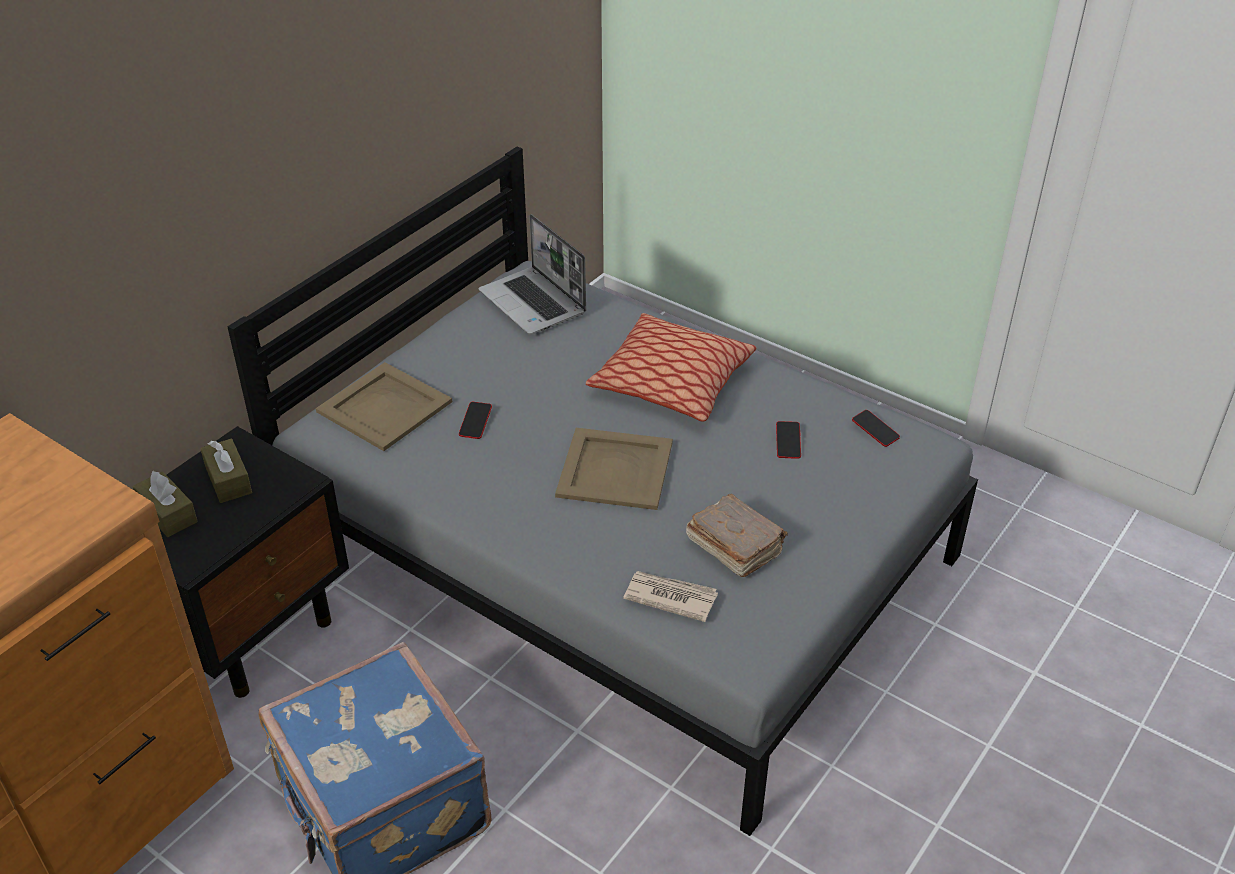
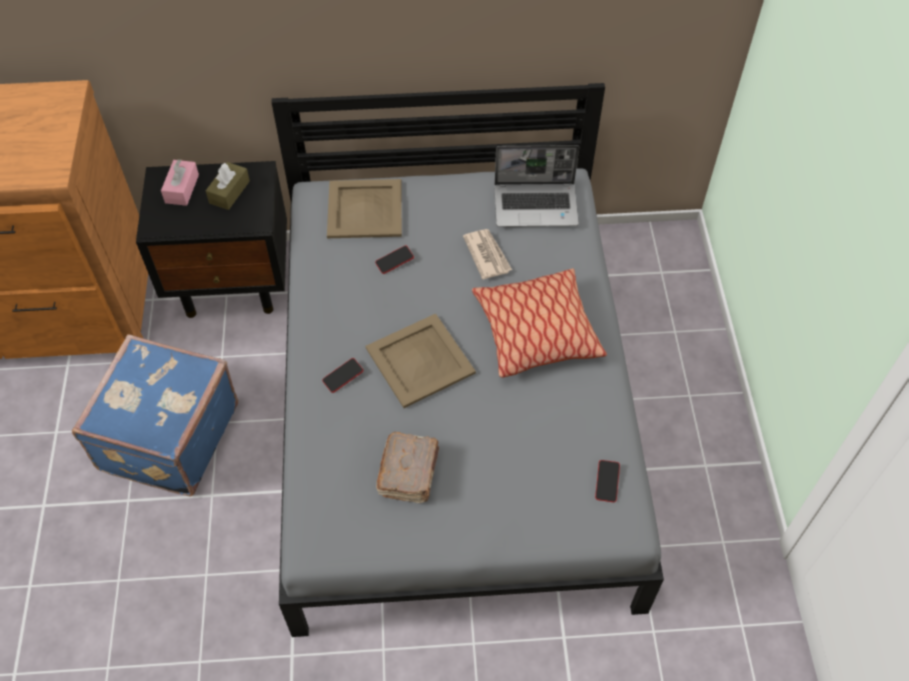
camera: 50 degrees right, 15 degrees up
(168, 513) = (182, 189): brown tissue box -> pink tissue box
(534, 303) = (536, 205): laptop -> laptop turned 105 degrees counterclockwise
(670, 597) = (332, 467): newspaper -> newspaper (487, 255)
(788, 442) = (542, 438): phone -> phone (343, 377)

